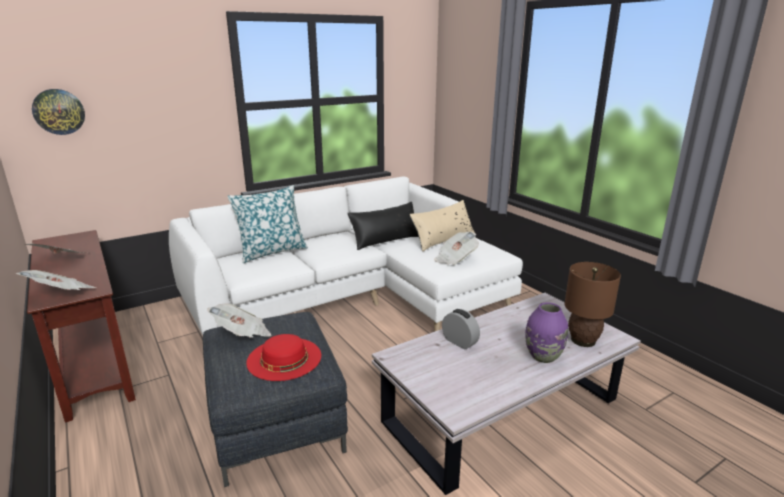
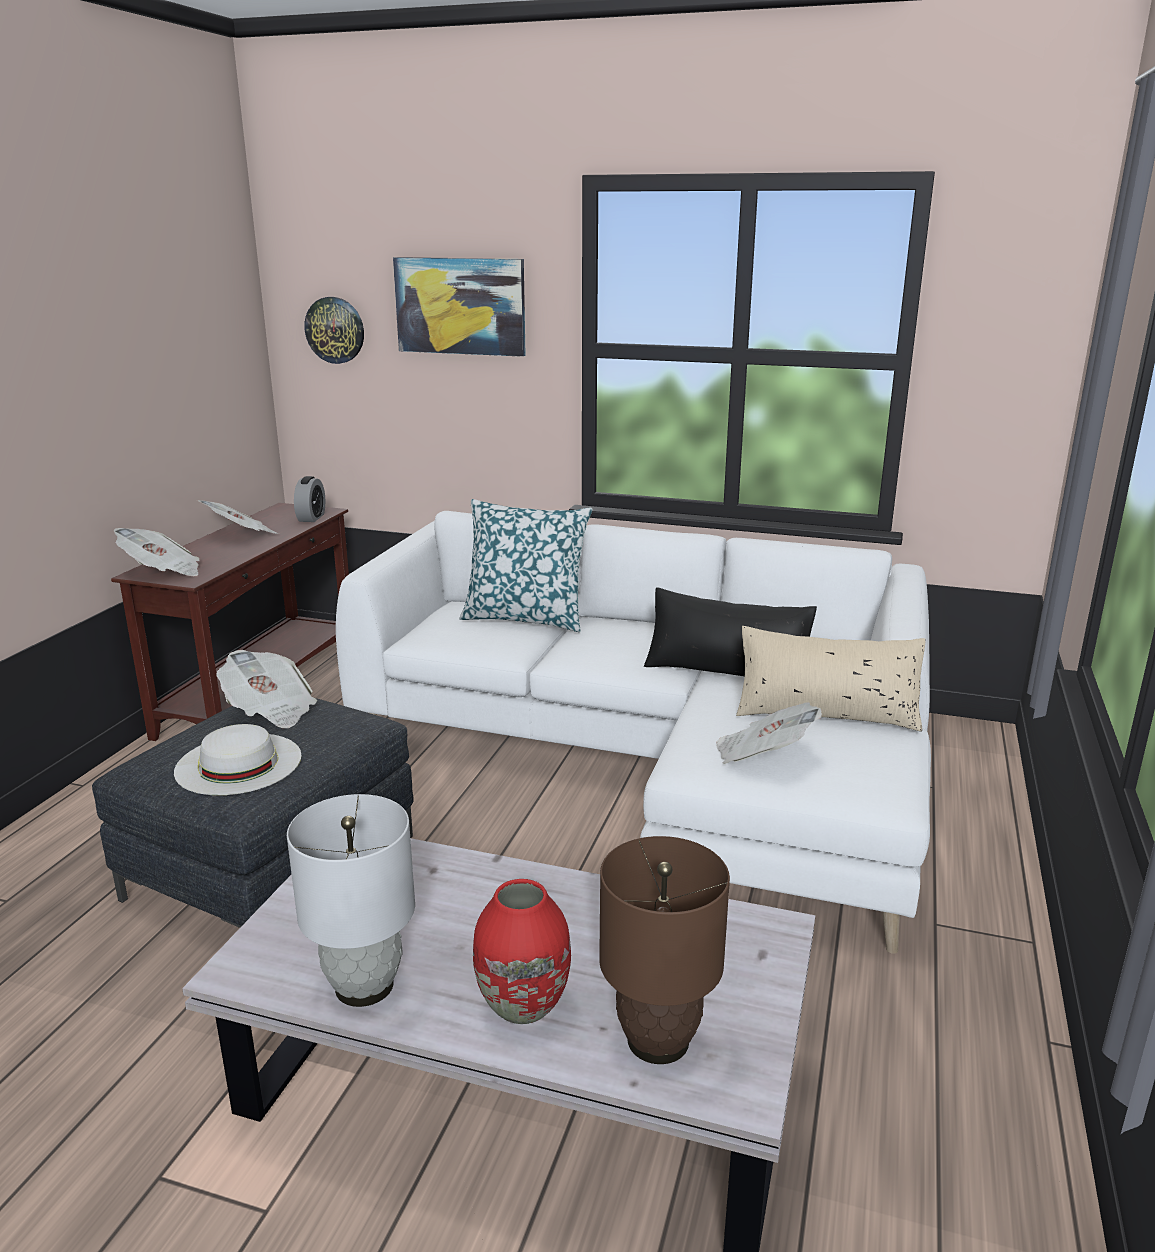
camera: 50 degrees right, 0 degrees up
(157, 88) = (460, 306): none -> picture
(284, 358) = (238, 763): red hat -> white hat
(459, 342) = (467, 889): alarm clock -> alarm clock (311, 518)
(500, 385) = (365, 986): none -> white table lamp
(543, 357) = (522, 1005): purple vase -> red vase

